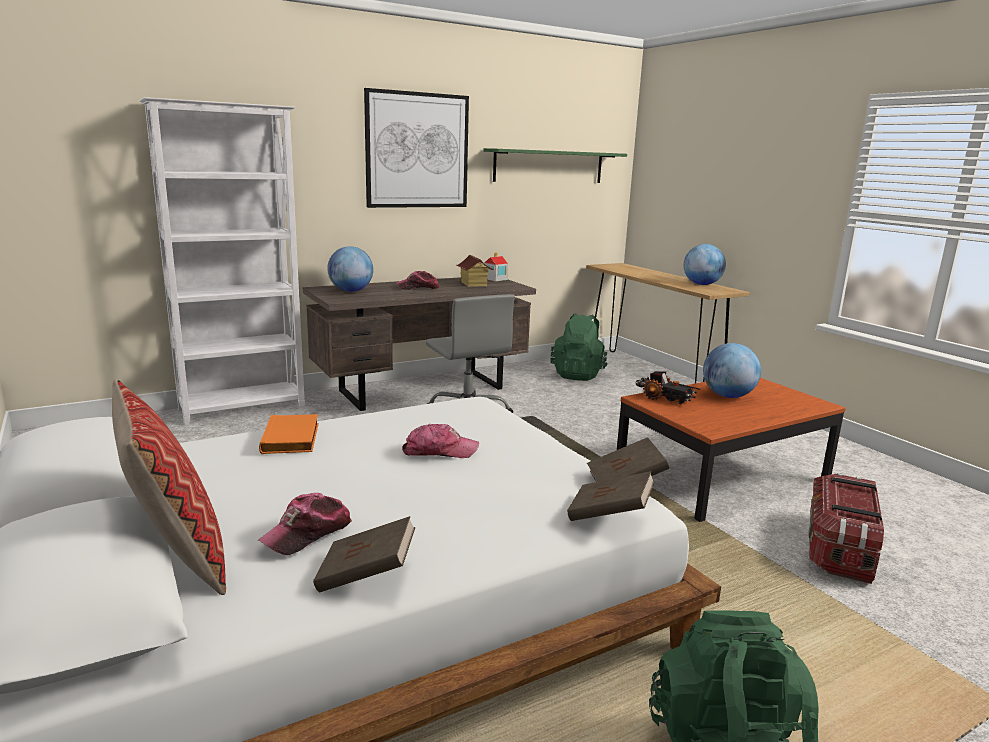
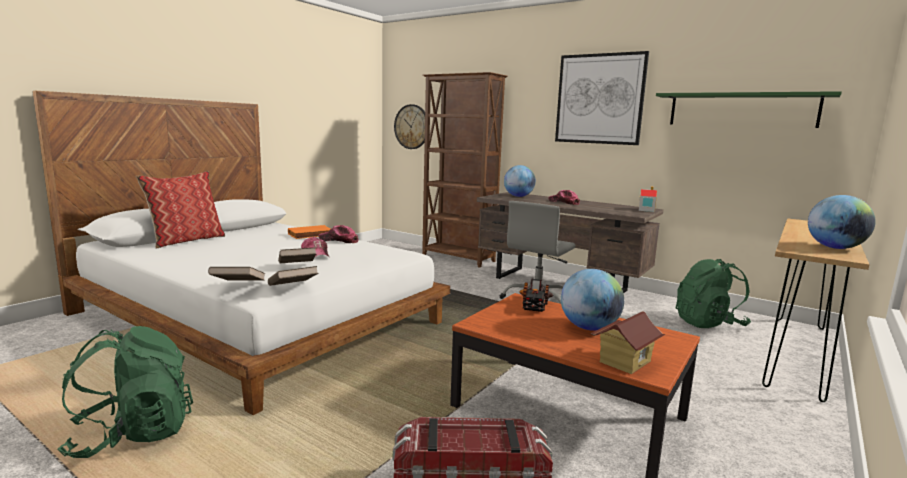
camera: 65 degrees right, 5 degrees down
(68, 194) = (412, 126): none -> wall clock
(243, 409) = (458, 258): white bookcase -> brown bookcase
(307, 533) = (206, 248): cap -> cap (339, 240)
(366, 575) = (170, 260): brown book -> brown book (297, 267)
(473, 284) = (611, 208): toy house -> toy house (624, 362)

